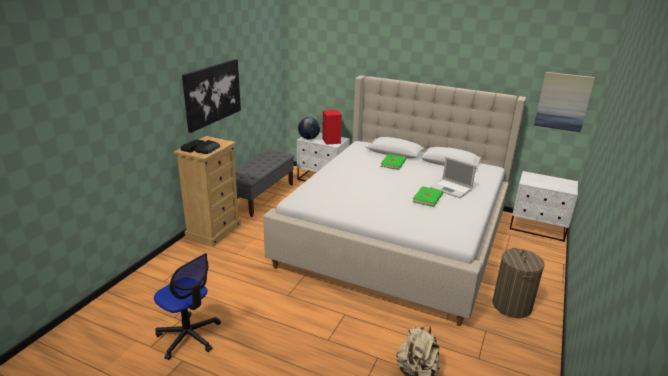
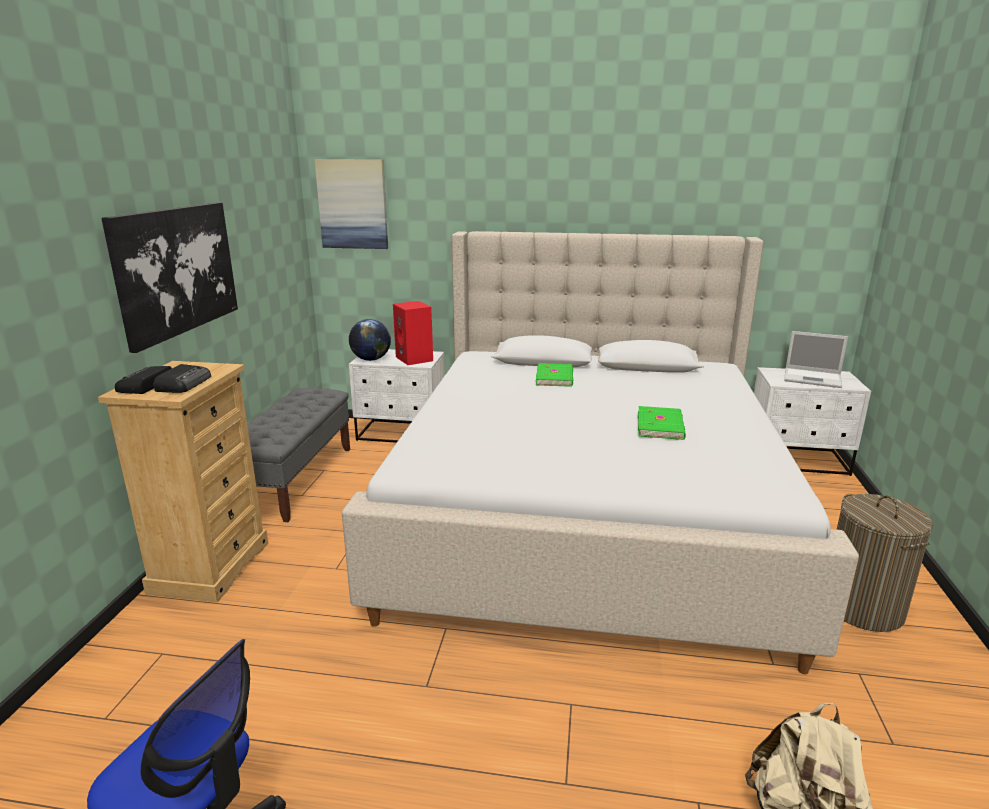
camera: 15 degrees left, 5 degrees down
(452, 189) = (687, 405): laptop -> laptop (813, 378)
(563, 101) = (816, 240): picture -> picture (353, 204)

